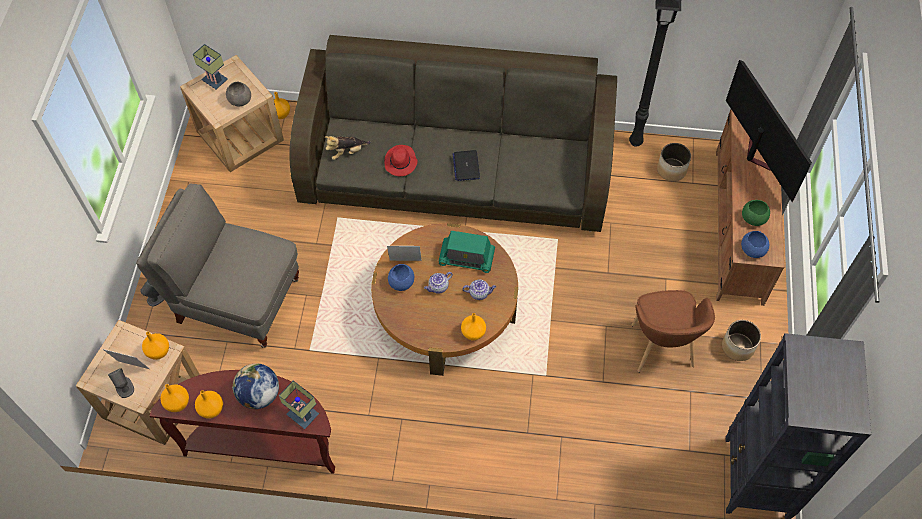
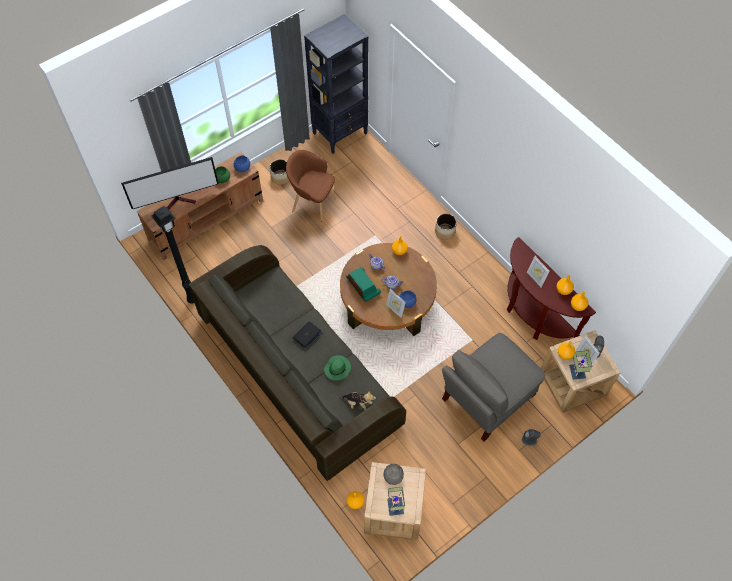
camera: 135 degrees left, 0 degrees up
(237, 300) = (486, 399): grey armchair -> grey armchair turned 75 degrees clockwise
(259, 395) = (535, 278): globe -> picture frame
(301, 415) = (523, 254): table lamp -> table lamp (578, 373)
(401, 162) = (337, 368): red hat -> green hat
(661, 348) = (312, 203): brown armchair -> brown armchair turned 105 degrees counterclockwise
(671, 170) = (197, 270): planter -> planter (445, 231)
(755, 155) = (179, 202): television -> television turned 135 degrees counterclockwise

